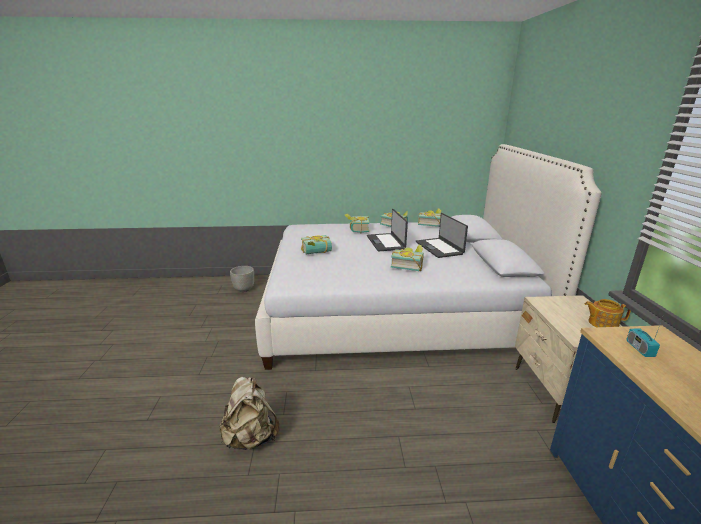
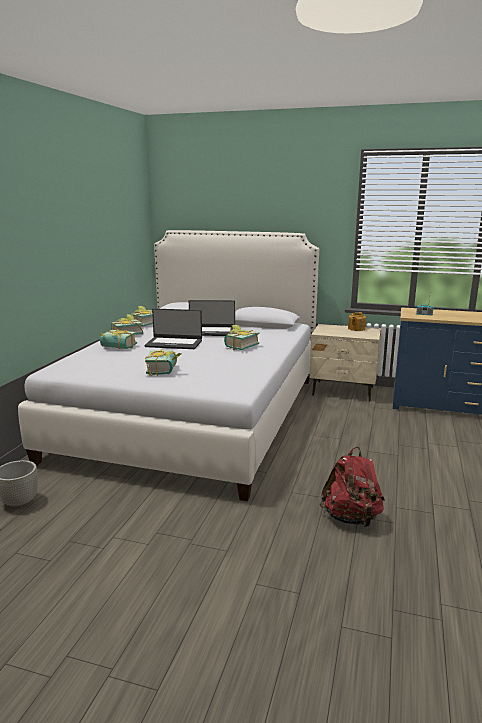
camera: 70 degrees left, 5 degrees down
(251, 438) = (351, 518): beige backpack -> red backpack

